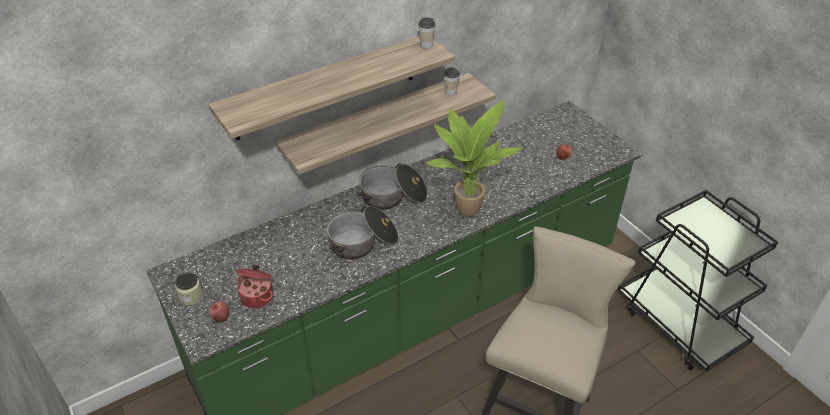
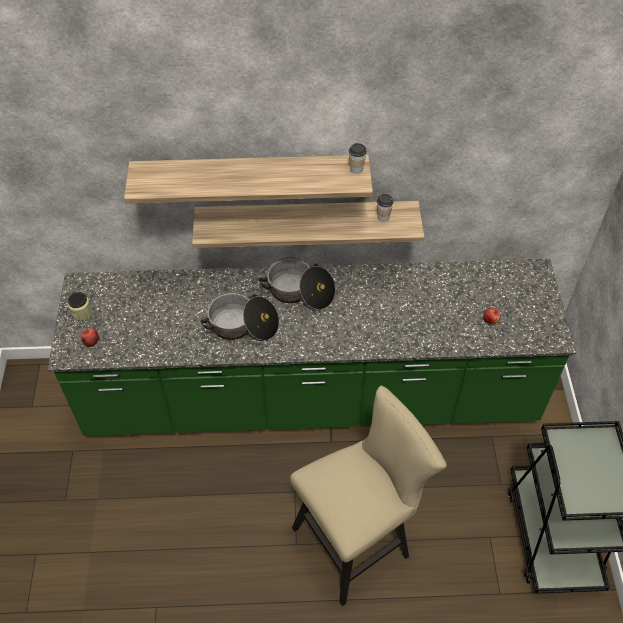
camera: 30 degrees right, 10 degrees up
(258, 296) = (129, 336): cooking pot -> none
(466, 208) = (355, 333): potted plant -> none

